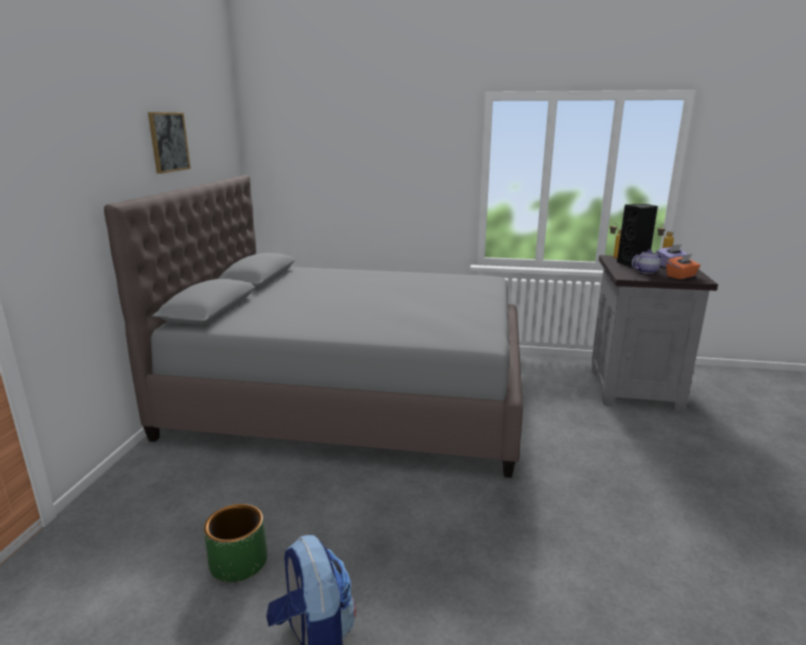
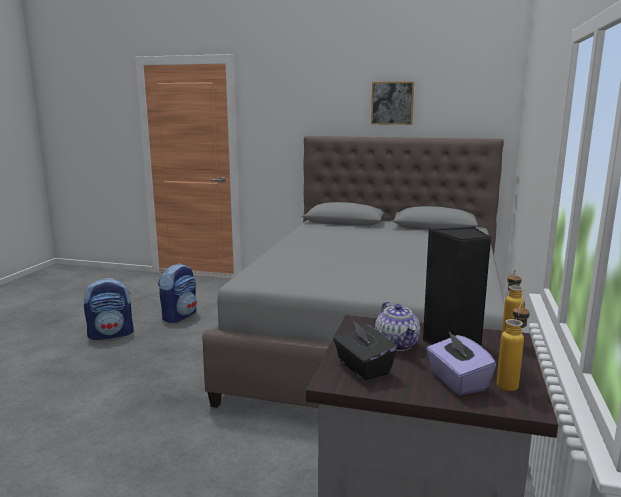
camera: 95 degrees right, 5 degrees down
(238, 562) = (179, 316): green planter -> backpack
(681, 276) = (362, 367): orange tissue box -> black tissue box

